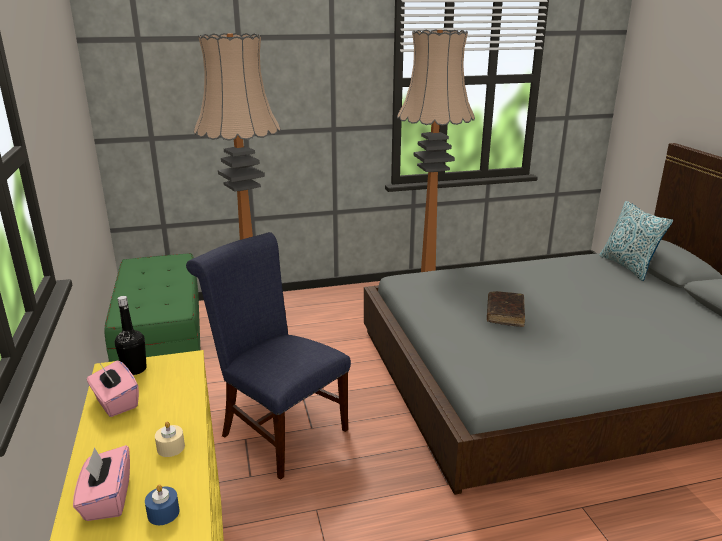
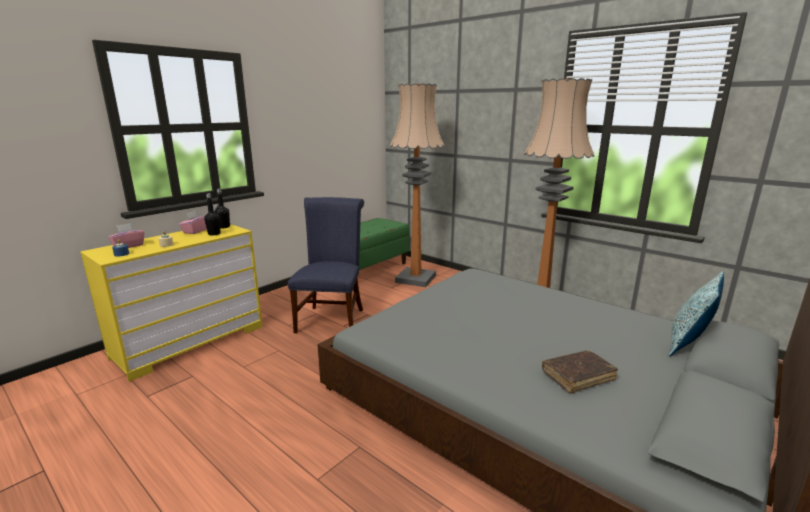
camera: 55 degrees right, 5 degrees down
(169, 386) = (214, 234): none -> black bottle
(505, 314) = (478, 310): brown book -> brown book (577, 376)

